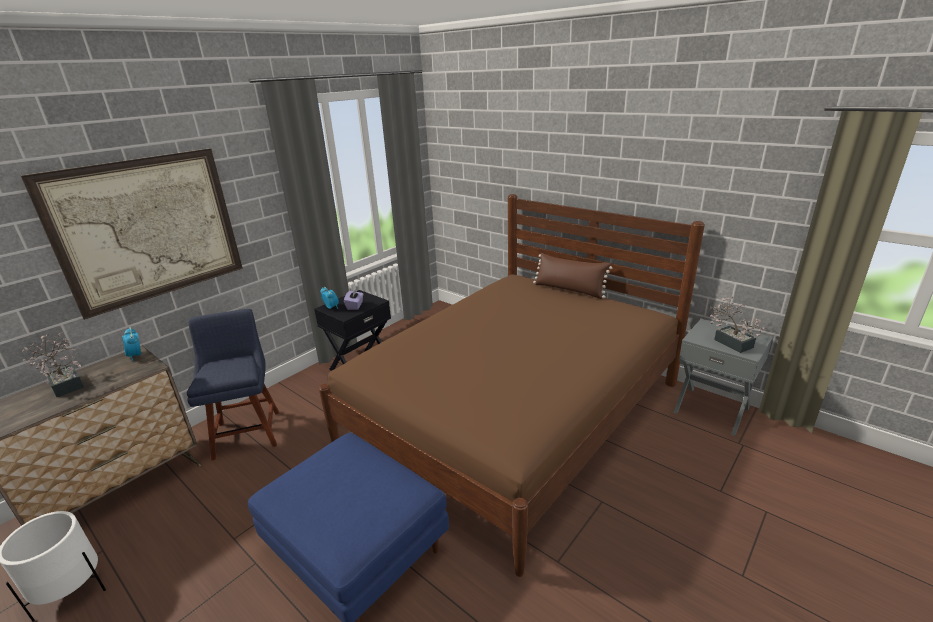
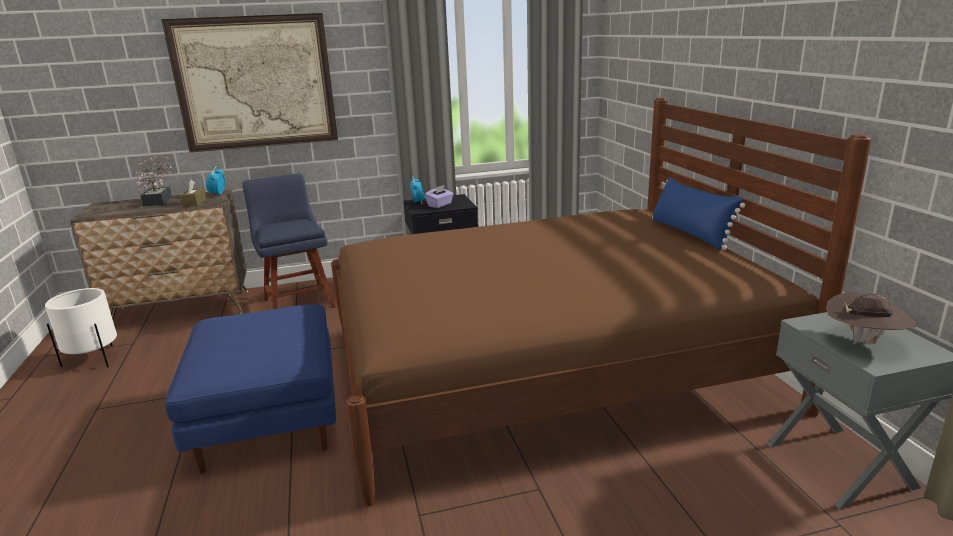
camera: 35 degrees right, 5 degrees down
(124, 374) = (194, 202): none -> brown tissue box
(247, 431) = (298, 302): blue chair -> blue chair turned 45 degrees counterclockwise
(569, 290) = (690, 233): brown pillow -> blue pillow
(730, 341) = (863, 342): potted plant -> brown hat

